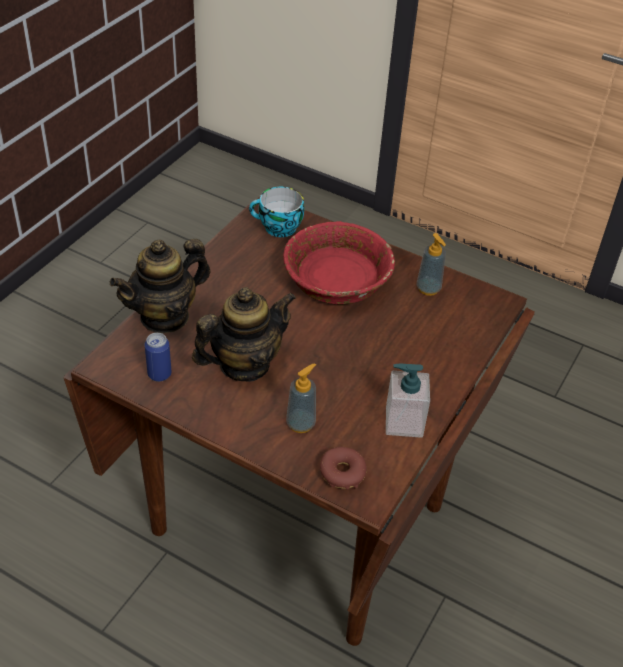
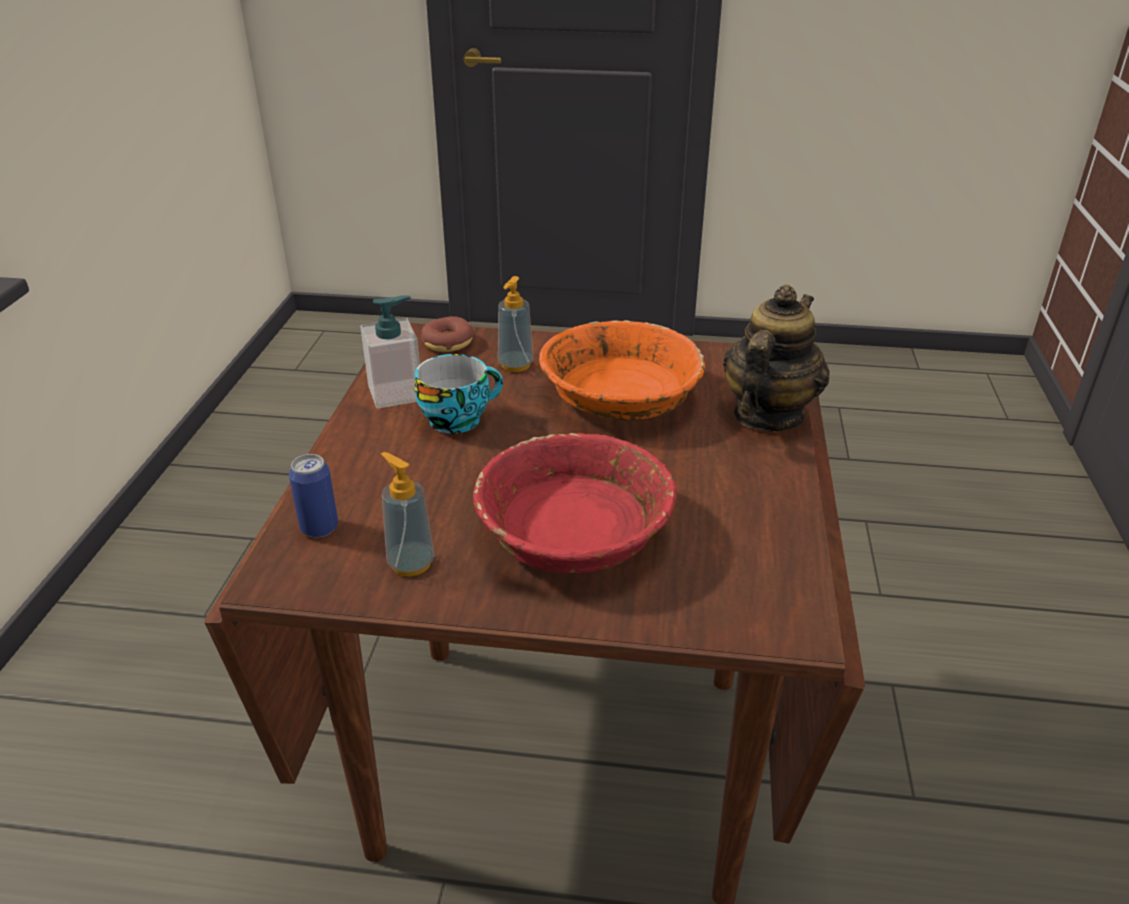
camera: 160 degrees right, 10 degrees down
(159, 374) = (706, 364): can -> can (319, 527)
(244, 364) = (621, 396): teapot -> orange bowl
(278, 228) = (743, 591): cup -> cup (458, 418)

